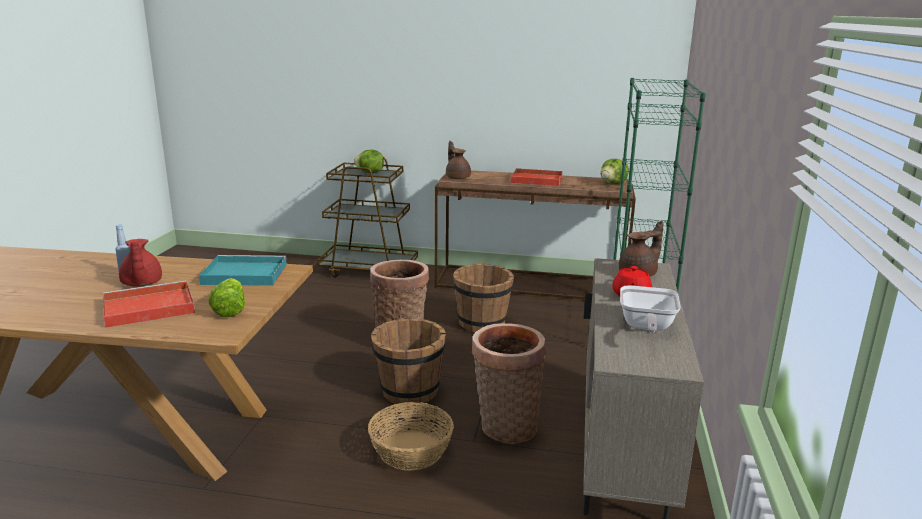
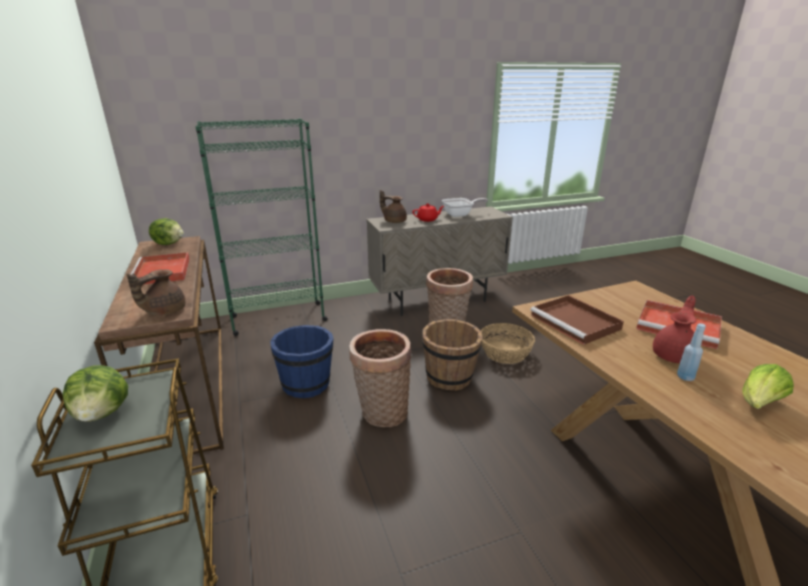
camera: 120 degrees left, 5 degrees up
(229, 310) = (618, 299): lettuce -> lettuce (759, 403)
(243, 274) = (576, 322): turquoise tray -> brown tray
(482, 323) = (306, 384): brown bucket -> blue bucket

